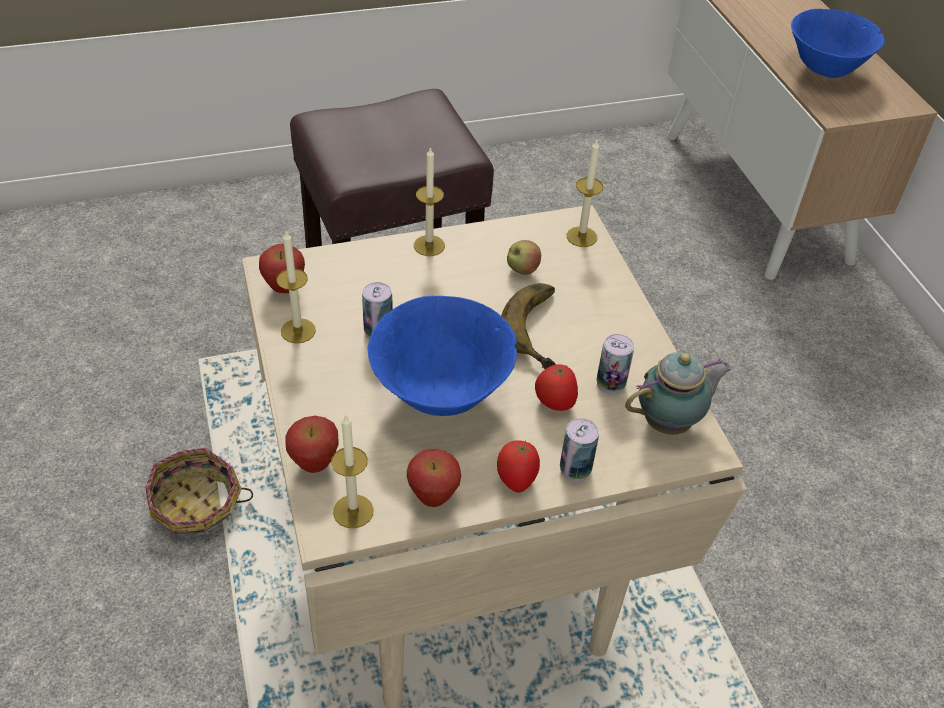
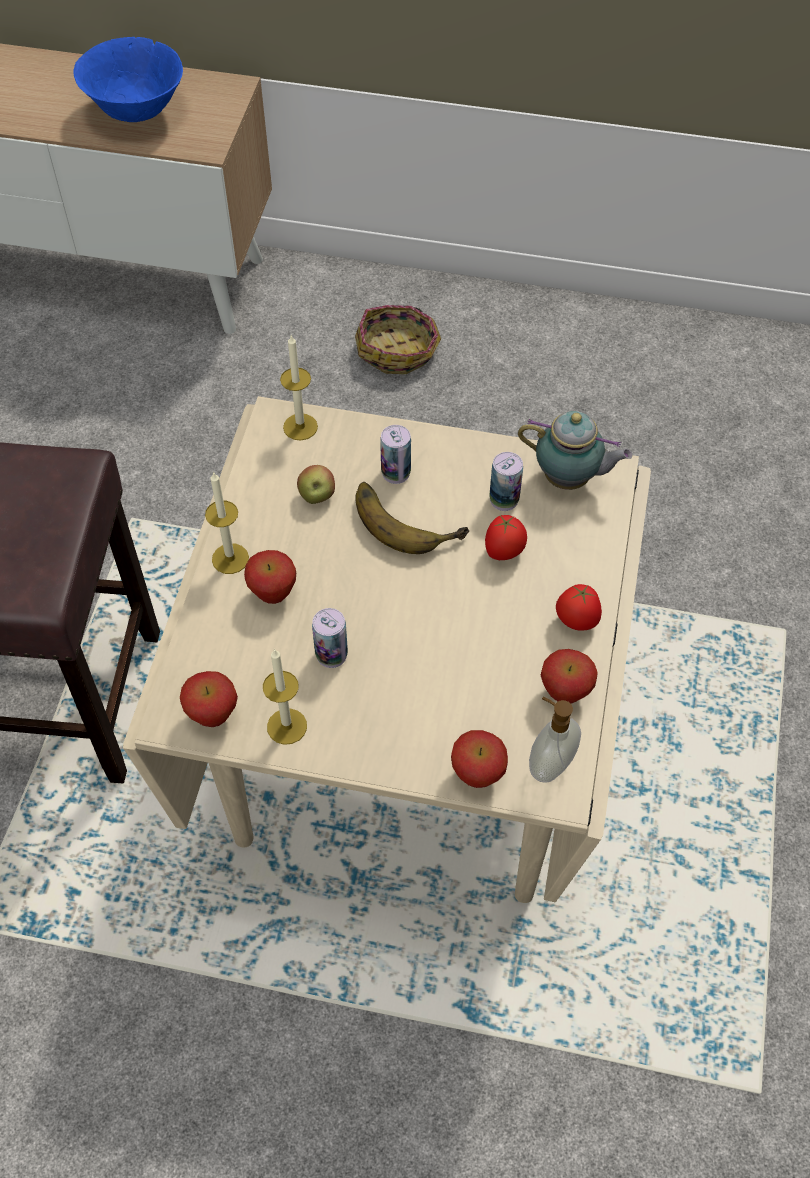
camera: 60 degrees left, 10 degrees up
(197, 504) = (190, 1001): basket -> basket (398, 349)
(353, 511) = (549, 764): candle -> soap dispenser
(412, 280) = (273, 594): none -> apple
(441, 394) = (444, 635): blue bowl -> none
(575, 470) = (586, 573): can -> can (396, 473)
(670, 422) = (569, 479): teapot -> teapot turned 105 degrees clockwise

